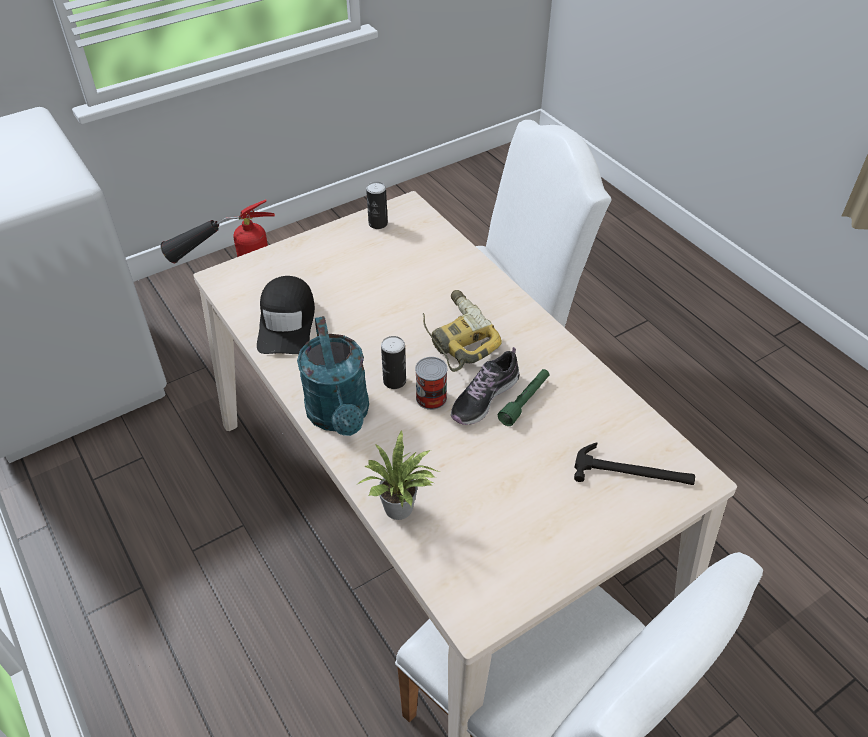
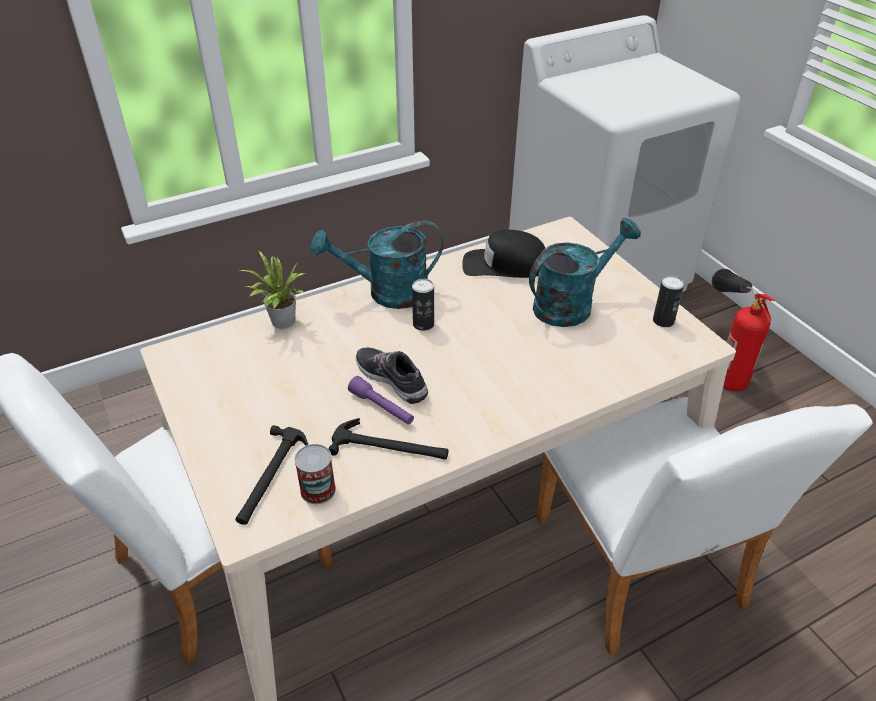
camera: 95 degrees right, 5 degrees down
(355, 276) = (571, 304): none -> turquoise watering can
(431, 398) = (398, 345): can -> can (318, 490)
(456, 337) = (478, 367): power drill -> none
(525, 401) = (382, 408): green flashlight -> purple flashlight
(573, 390) = (390, 447): none -> hammer

